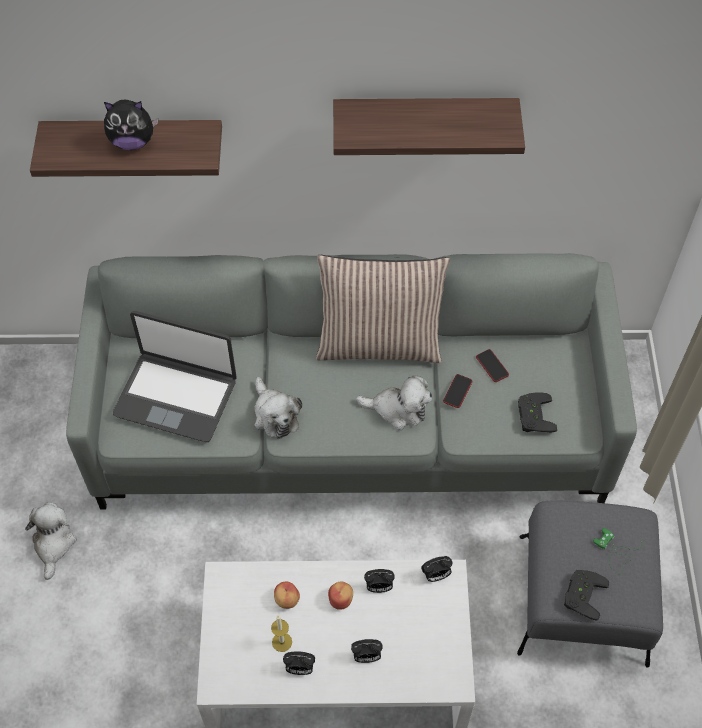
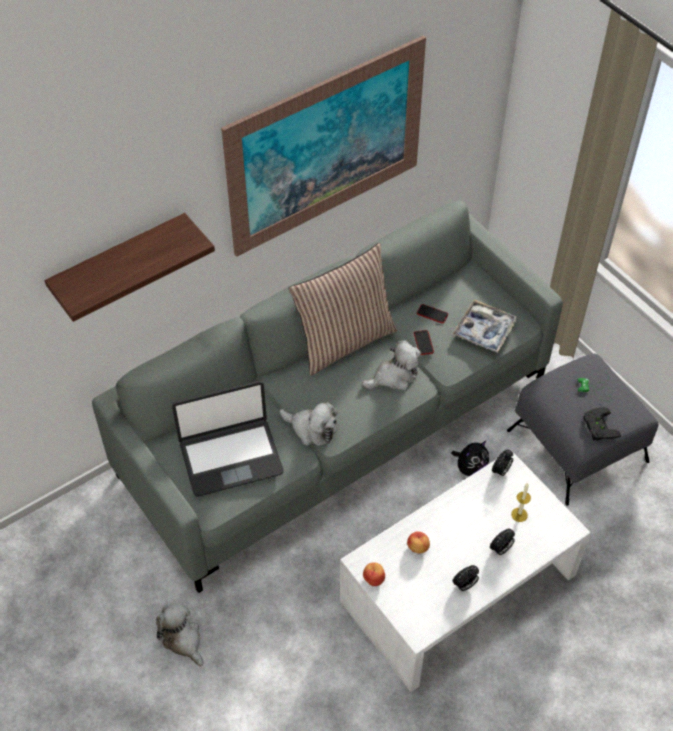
camera: 35 degrees left, 5 degrees down
(132, 142) = (133, 258): plush toy -> plush toy (470, 468)
(282, 642) = (438, 576): candle -> candle (519, 515)
(341, 599) = (453, 524): apple -> apple (374, 578)
(378, 587) = (471, 501): alarm clock -> none
(424, 121) = (326, 147): shelf -> picture
(532, 415) = (484, 330): black game controller -> tray

